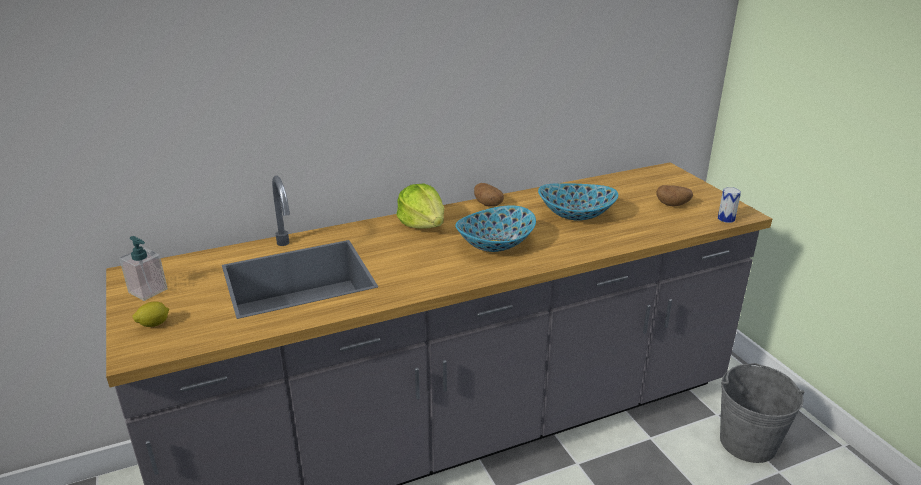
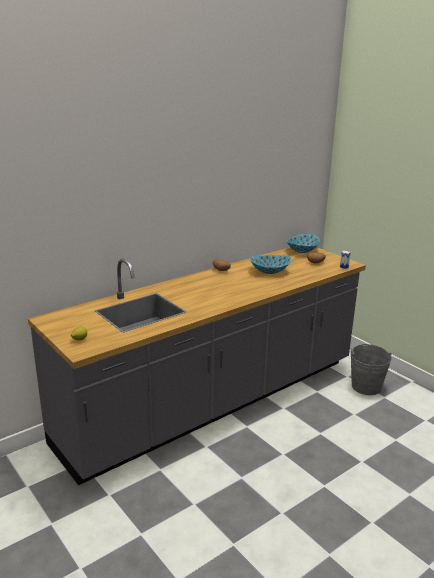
camera: 15 degrees left, 5 degrees down
(148, 291) = (62, 326): soap dispenser -> none
(423, 224) = (192, 282): lettuce -> none
(496, 245) = (236, 288): bowl -> bowl (302, 250)

